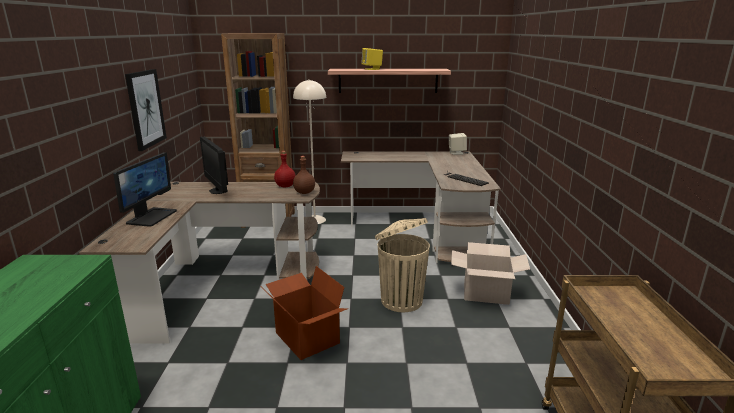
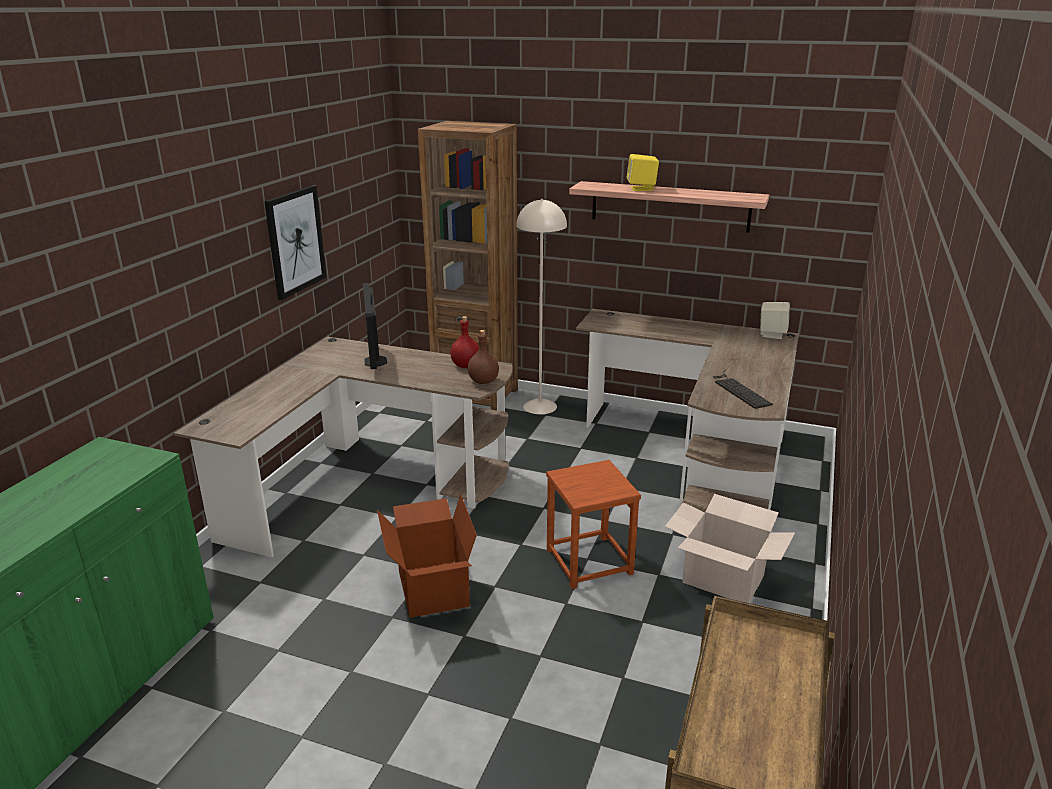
camera: 20 degrees right, 5 degrees up
(151, 217) = (274, 392): monitor -> none
(400, 300) = (588, 561): beige trash can -> brown stool

